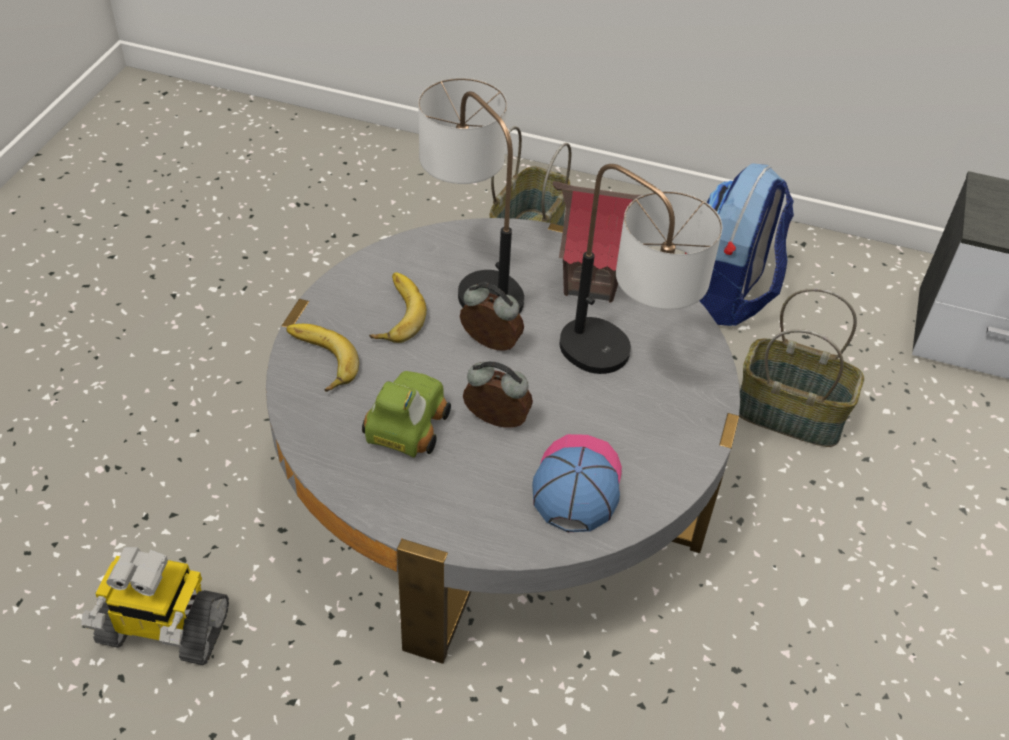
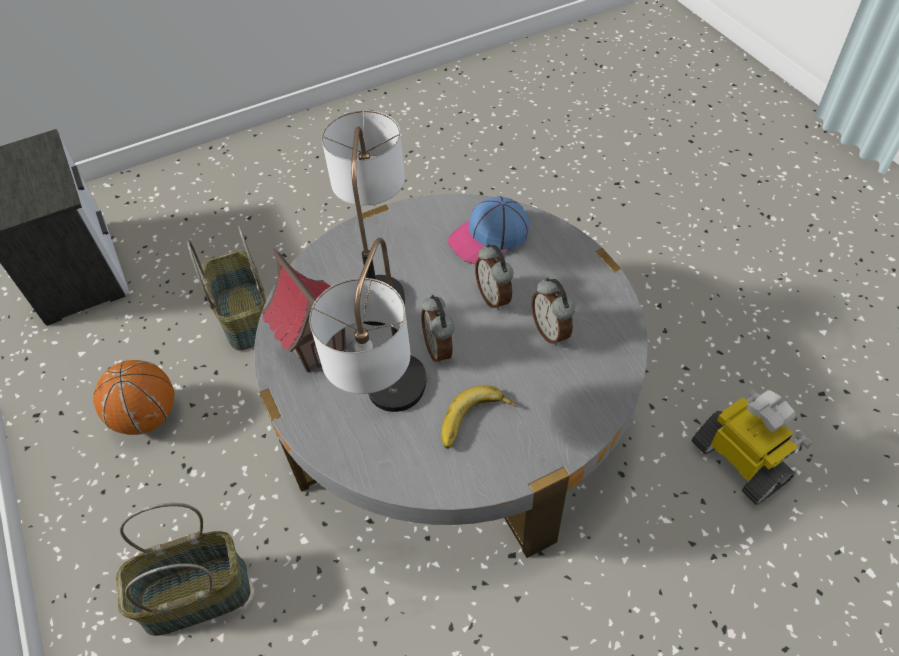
camera: 130 degrees left, 5 degrees up
(317, 361) = (568, 420): banana -> none
(405, 426) = (551, 331): toy car -> alarm clock
(728, 295) = (147, 416): backpack -> basketball

